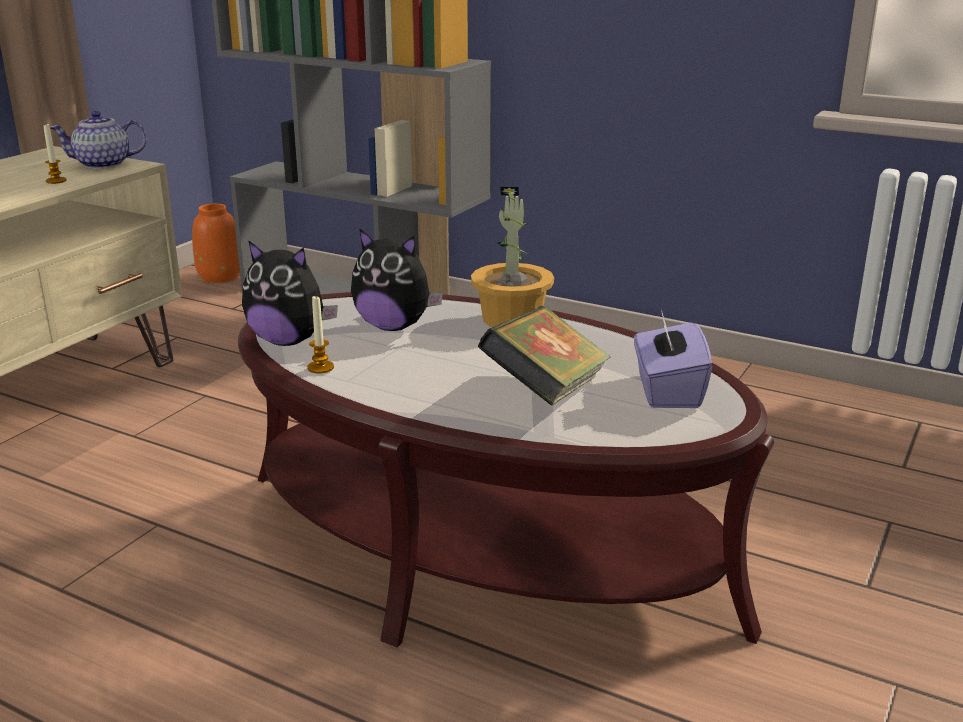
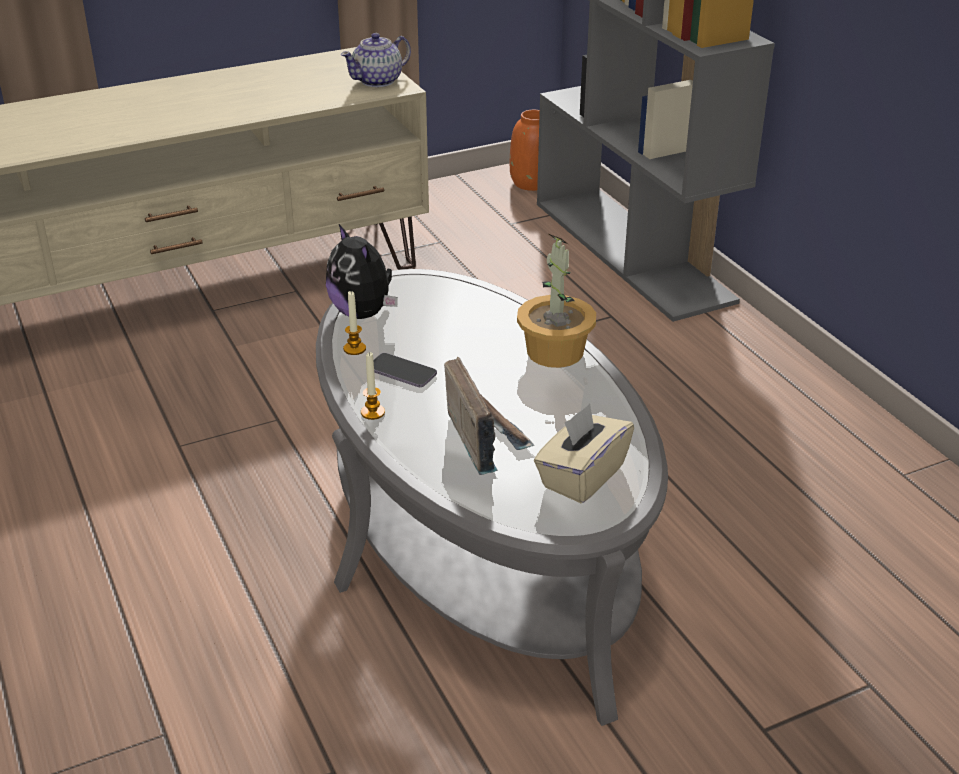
camera: 35 degrees right, 10 degrees up
(56, 181) = (323, 94): candle -> candle (372, 412)
(104, 164) = (378, 81): teapot -> teapot turned 60 degrees counterclockwise
(394, 326) = (455, 326): plush toy -> none
(394, 371) = (402, 372): none -> phone
(481, 547) = (479, 541): brown coffee table -> grey coffee table
(545, 392) = (485, 438): book -> radio
(667, 391) = (581, 476): purple tissue box -> beige tissue box

